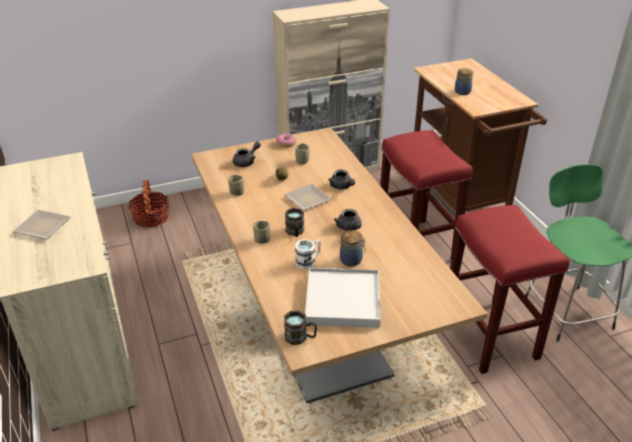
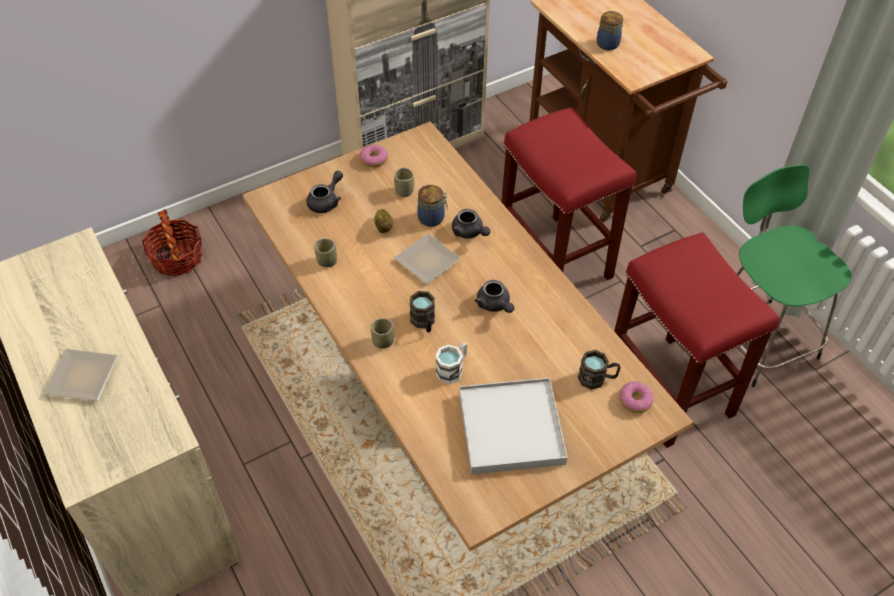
camera: 10 degrees left, 15 degrees up
(300, 337) = (470, 495): brown mug -> brown mug (597, 378)
(352, 260) = (509, 360): jar -> jar (432, 218)
(443, 295) = (635, 401): none -> donut

